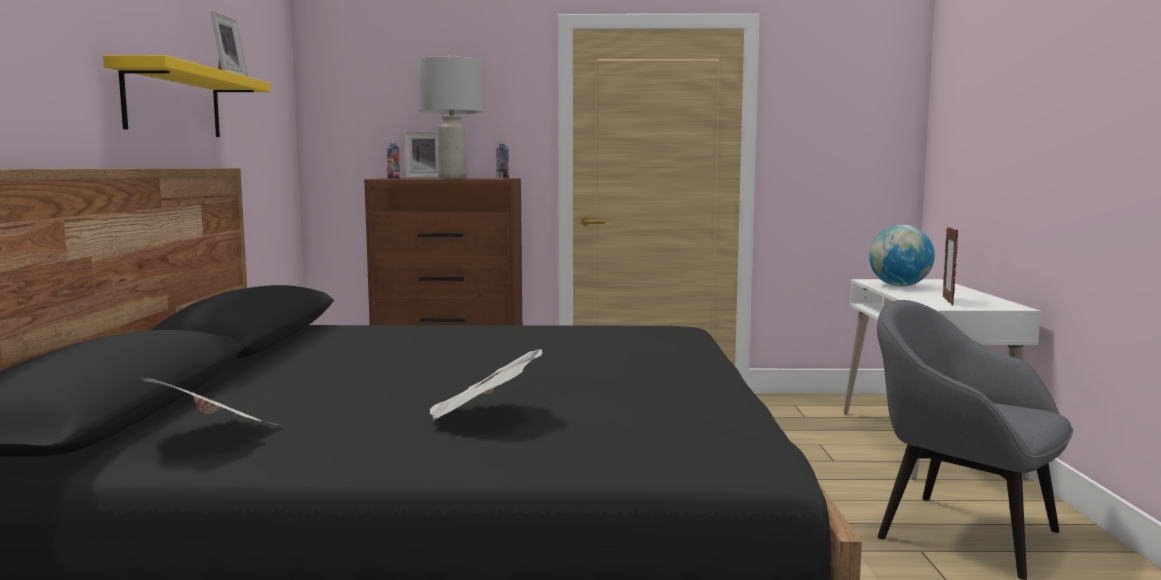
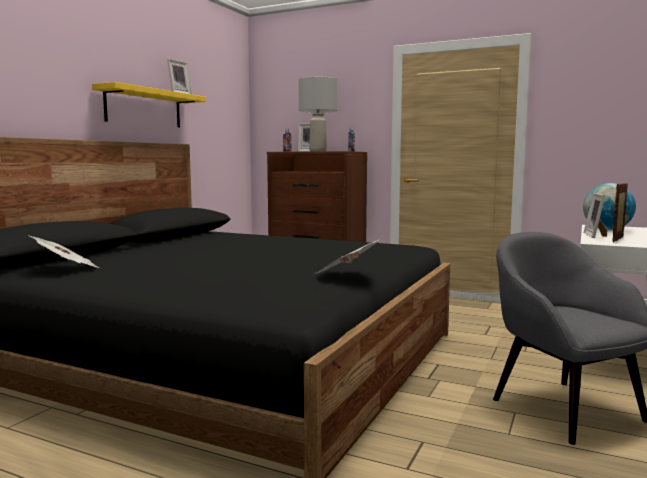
camera: 25 degrees right, 0 degrees up
(482, 416) = (192, 274): newspaper -> newspaper (345, 276)
(911, 296) = (596, 236): none -> picture frame

